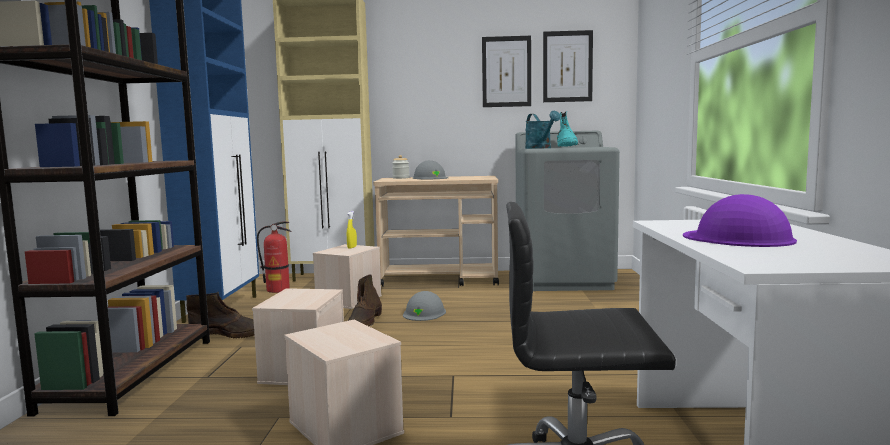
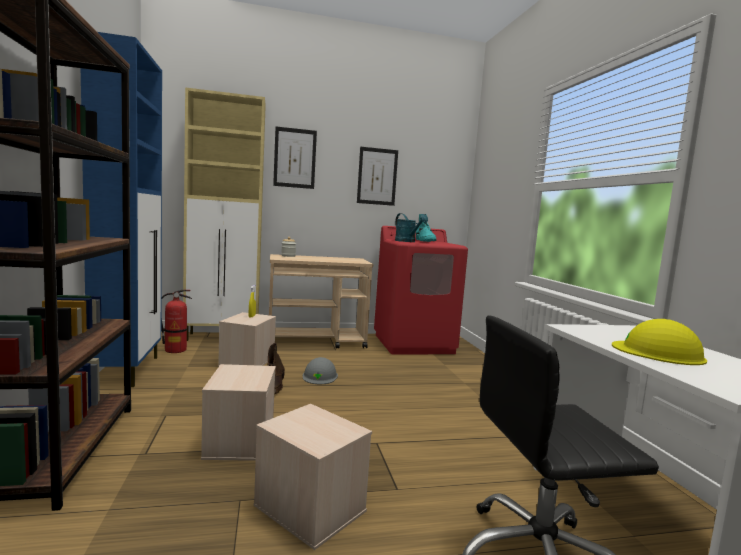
camera: 15 degrees left, 0 degrees up
(229, 335) = (148, 402): brown boot -> none
(430, 178) = (314, 258): grey hard hat -> none
(564, 280) = (414, 344): grey washing machine -> red washing machine
(567, 66) = (423, 178): picture -> picture (295, 158)
(738, 238) = (658, 352): purple hard hat -> yellow hard hat

